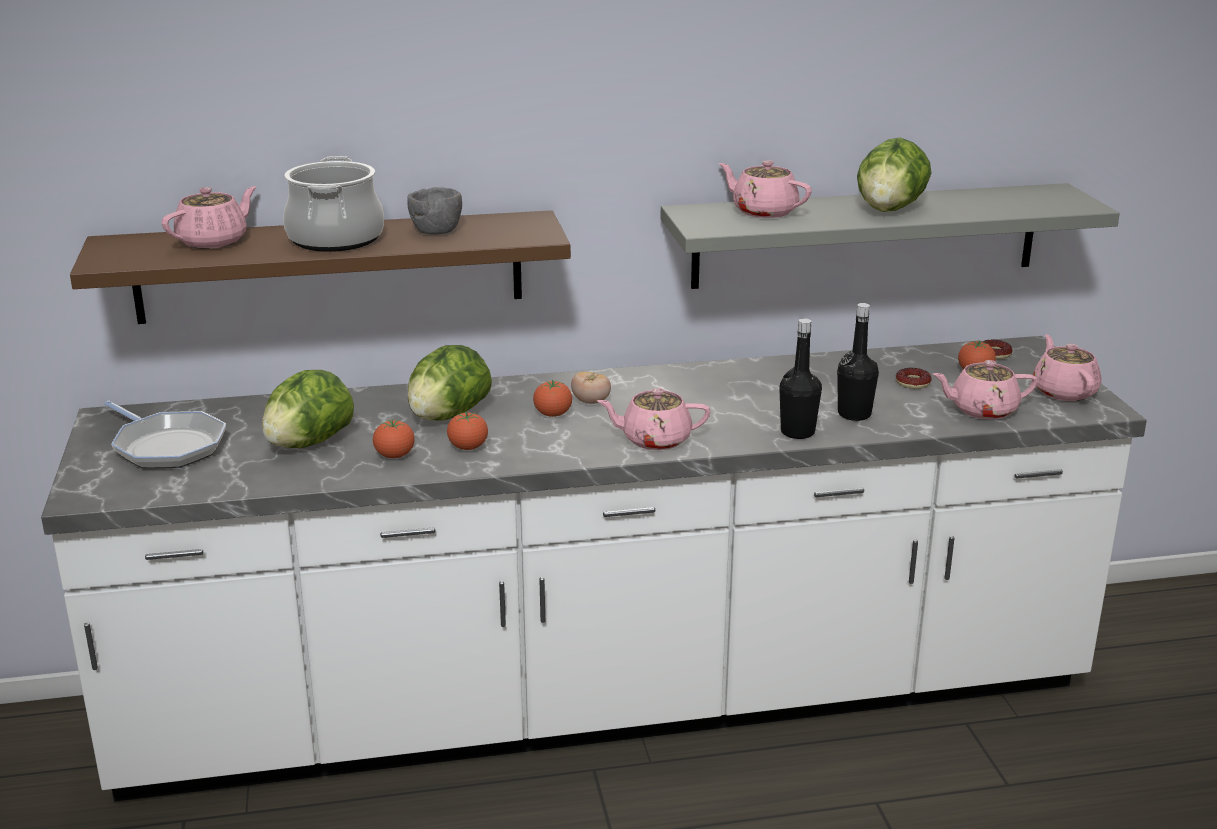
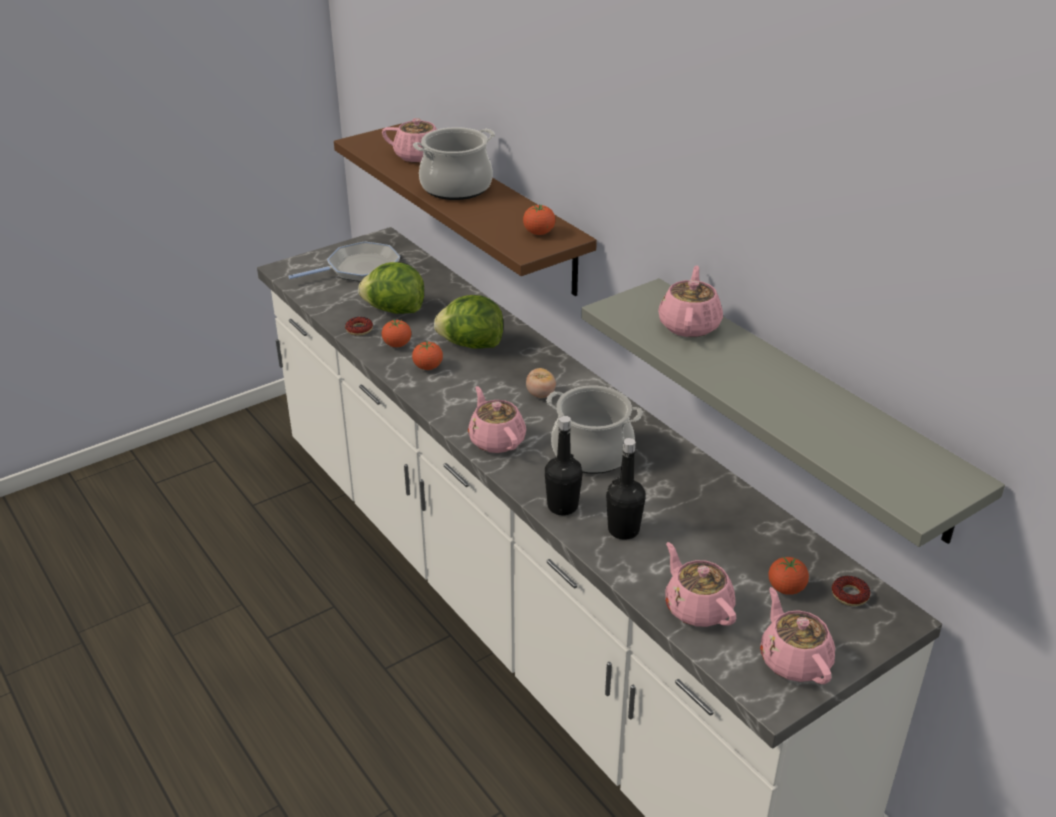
camera: 65 degrees right, 10 degrees up
(167, 446) = (359, 269): frying pan -> frying pan turned 135 degrees counterclockwise
(436, 230) = (504, 212): grey bowl -> none
(553, 414) = (506, 385): tomato -> tomato (539, 233)
(719, 401) = (592, 452): none -> cooking pot
(890, 209) = (766, 386): lettuce -> none
(912, 383) = (724, 552): donut -> donut (359, 329)
(1063, 391) = (794, 660): pink teapot -> pink teapot turned 75 degrees counterclockwise

